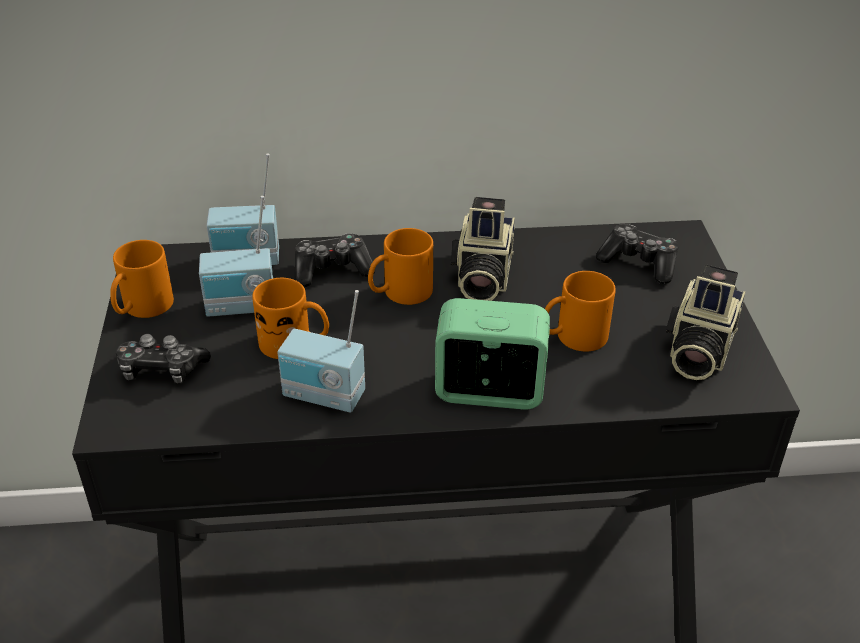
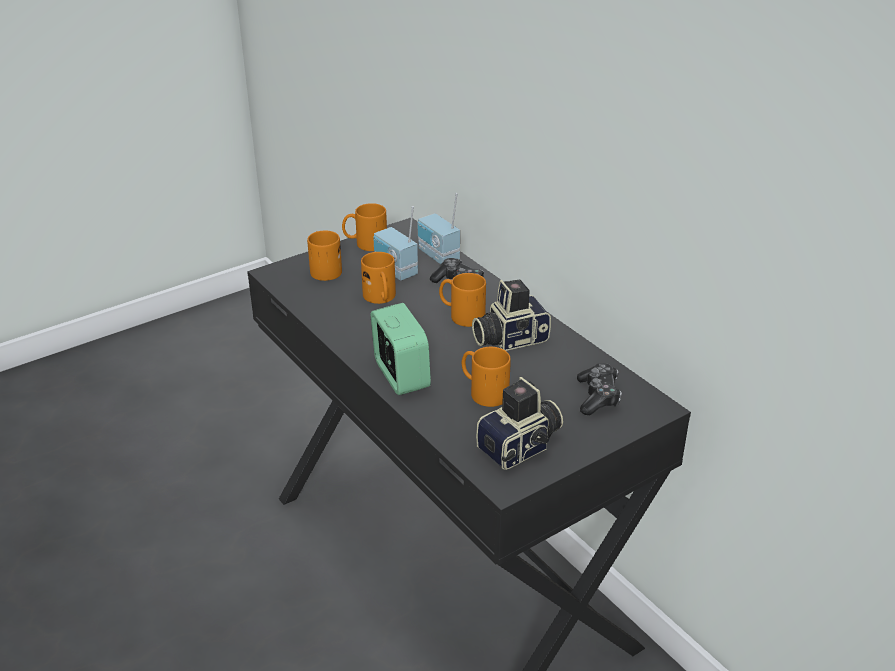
camera: 60 degrees right, 5 degrees down
(161, 370) = (323, 269): game controller -> orange mug
(323, 397) = (346, 323): radio -> none
(697, 350) = (521, 447): camera -> camera turned 150 degrees clockwise

